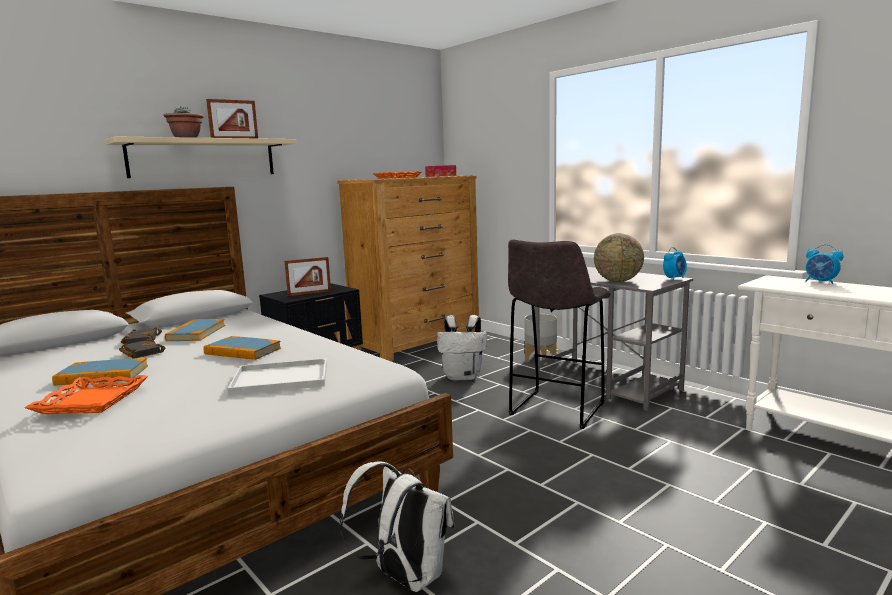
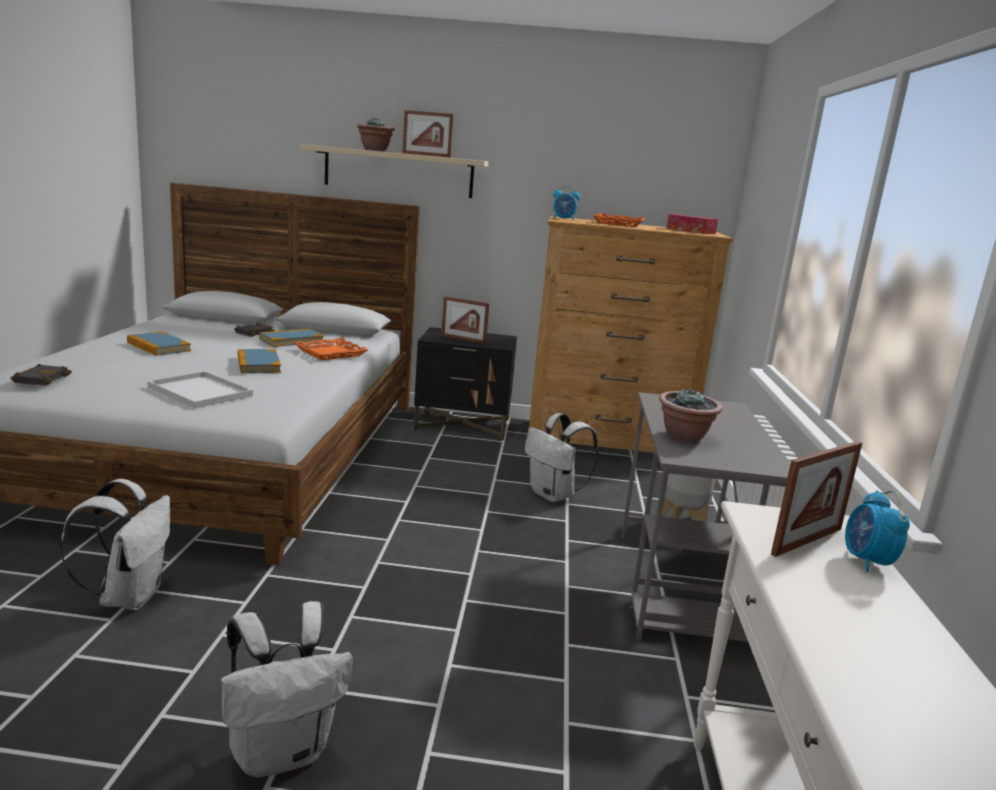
camera: 45 degrees right, 5 degrees up
(91, 401) = (99, 358): orange tray -> orange tray (330, 353)
(140, 353) = (220, 341): black book -> black book (41, 379)
(556, 410) = (545, 575): grey stool -> none
(618, 281) = (684, 437): globe -> potted plant
(674, 278) = (771, 467): alarm clock -> alarm clock (564, 219)
(685, 553) = (282, 752): none -> white backpack
(795, 284) = (807, 541): none -> picture frame

